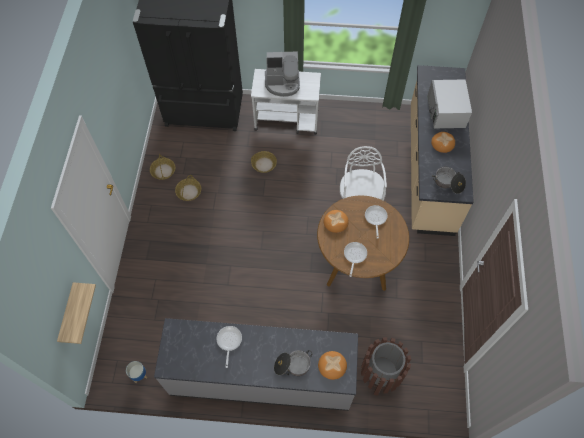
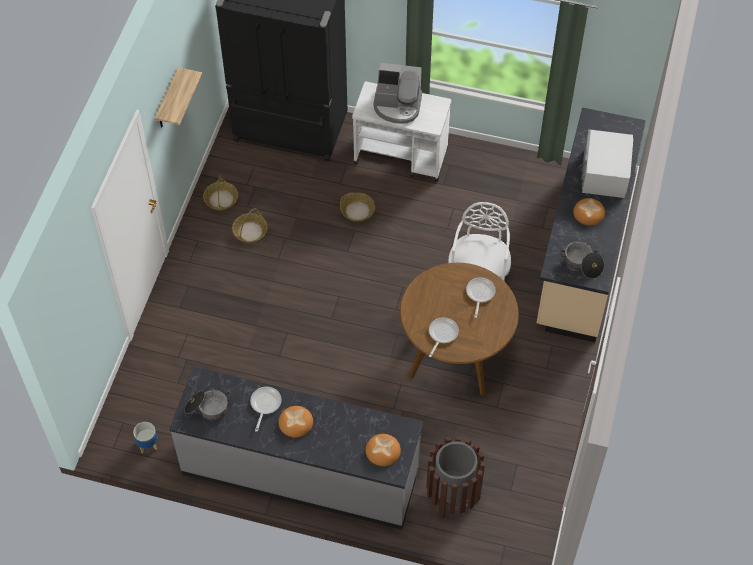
camera: 10 degrees right, 5 degrees down
(68, 315) = (83, 340): shelf -> shelf (167, 100)
(292, 365) = (335, 443): cooking pot -> cooking pot (207, 408)
(336, 222) = (428, 290): bread -> bread (296, 422)

